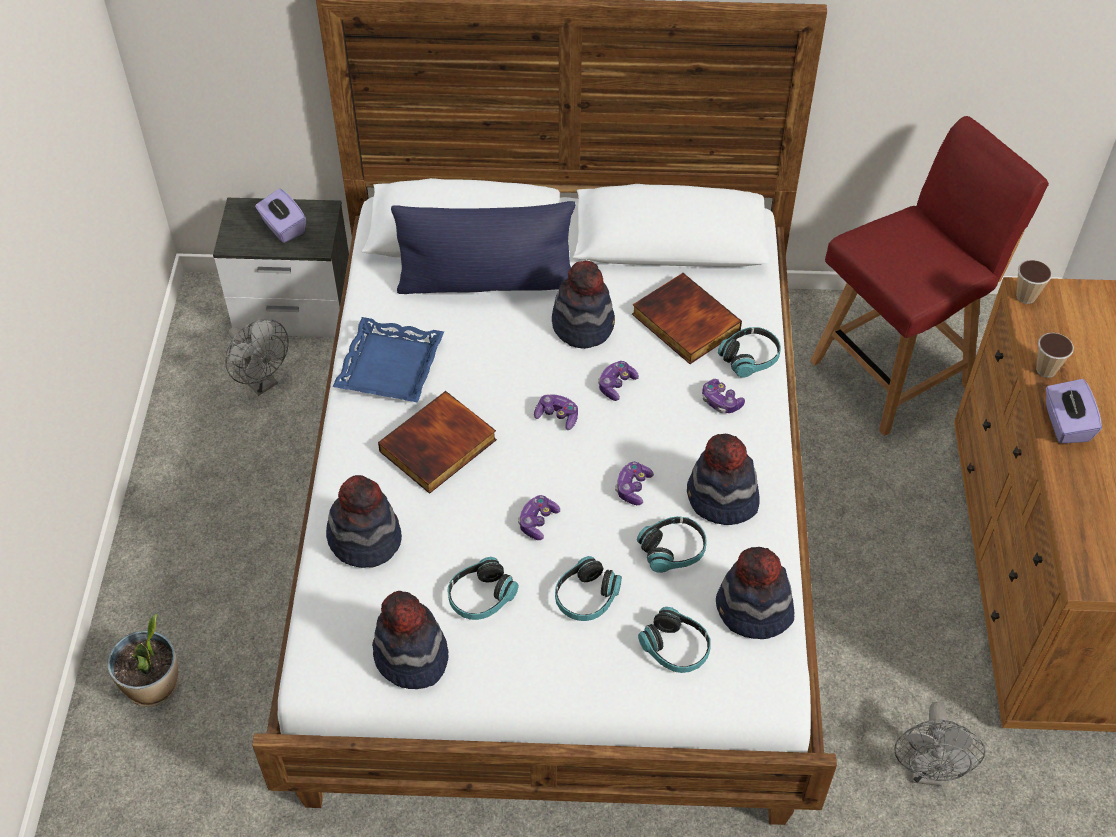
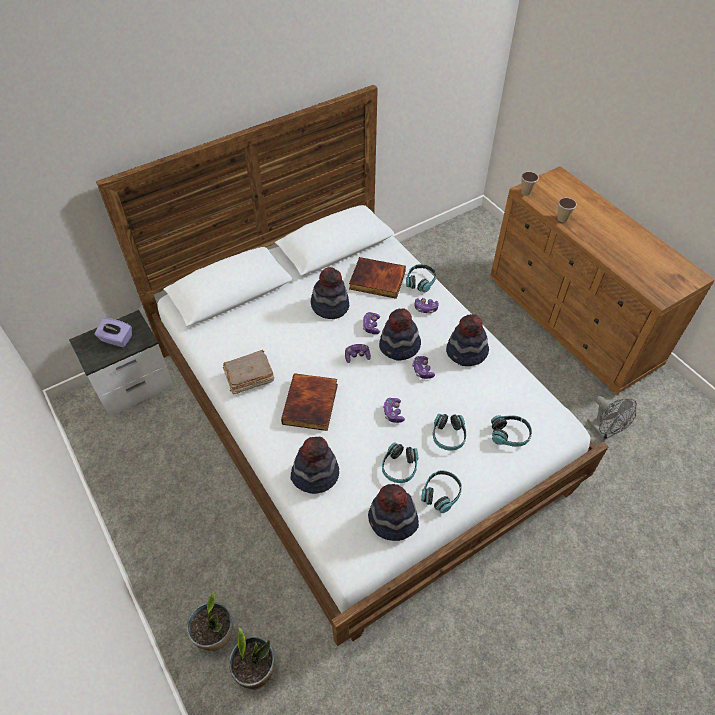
camera: 35 degrees left, 0 degrees up
(166, 759) = (255, 670): none -> potted plant
(261, 382) = (145, 433): grey fan -> none
(389, 366) = (248, 378): blue tray -> brown book
(486, 282) = (263, 309): blue pillow -> none
(673, 550) = (466, 389): headphones -> headphones (441, 494)
(753, 611) = (526, 396): hat -> hat (399, 347)
(894, 372) = (447, 267): red chair -> none
(1065, 424) = (591, 237): purple tissue box -> none

